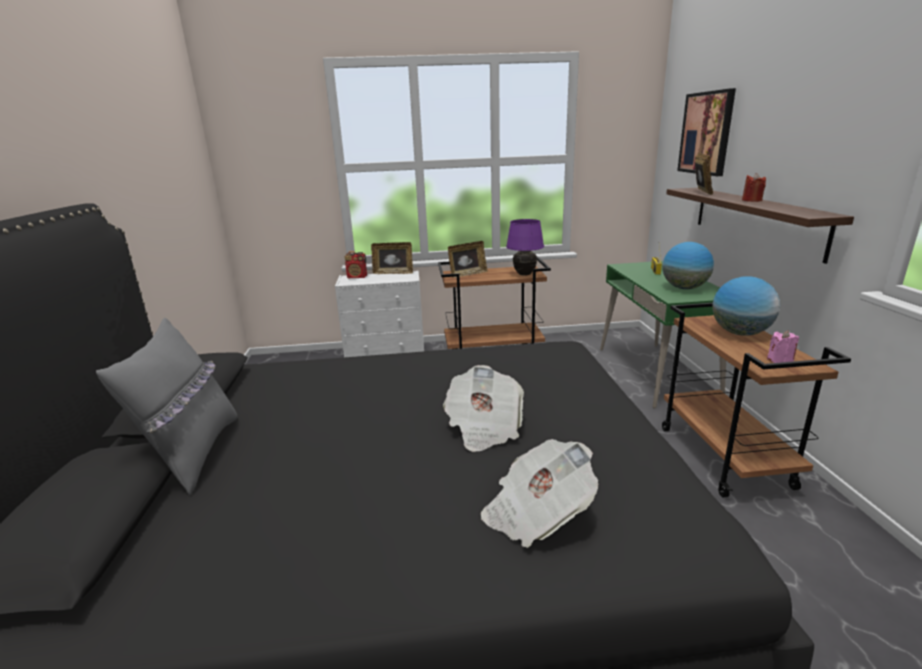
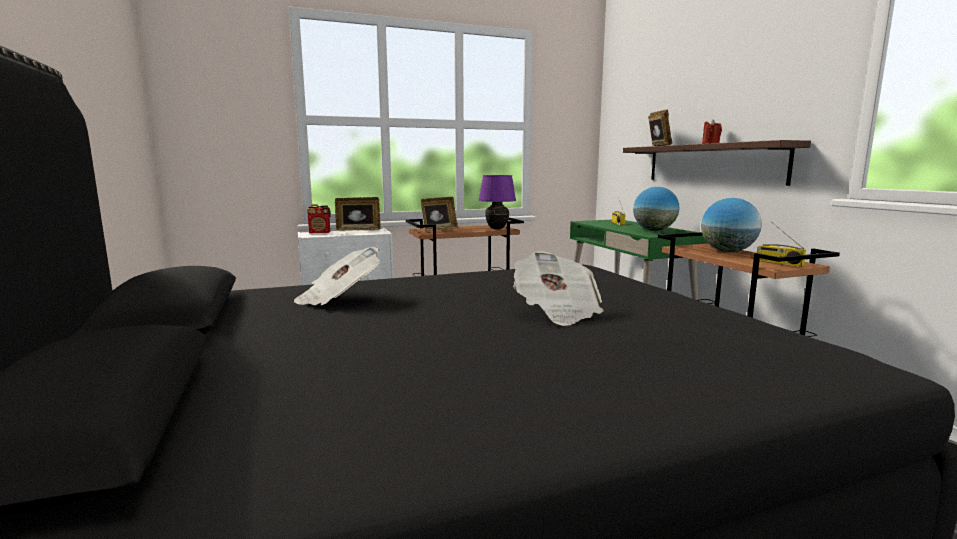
camera: 15 degrees left, 10 degrees down
(194, 453) = (212, 352): grey pillow -> none
(536, 513) = (673, 359): newspaper -> newspaper (339, 298)
(706, 133) = (652, 100): picture -> none
(780, 360) = (778, 263): pink candle -> radio

